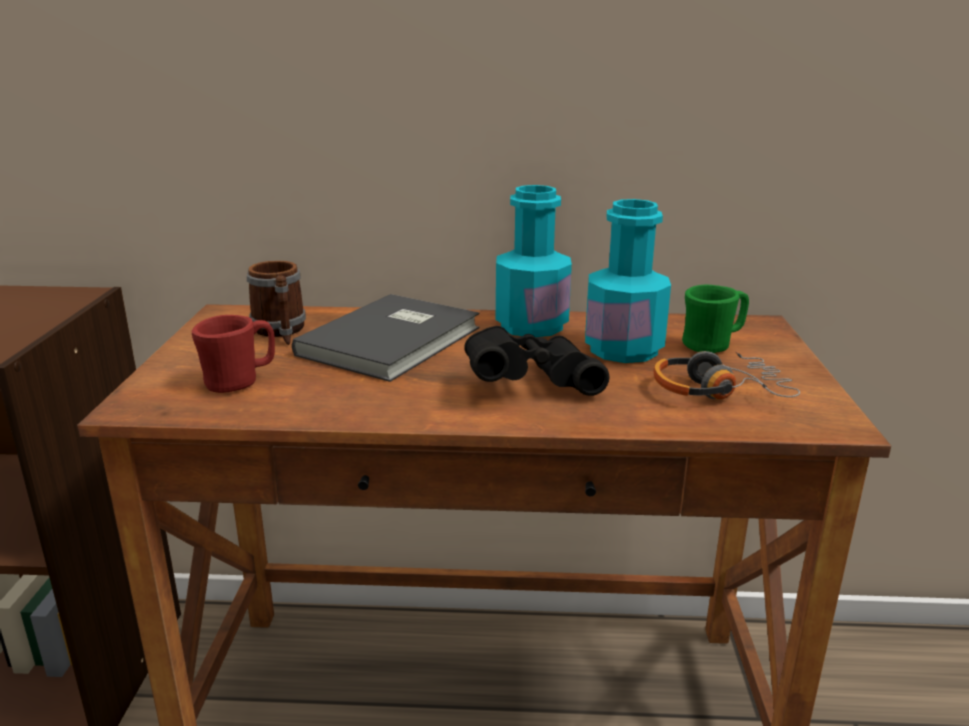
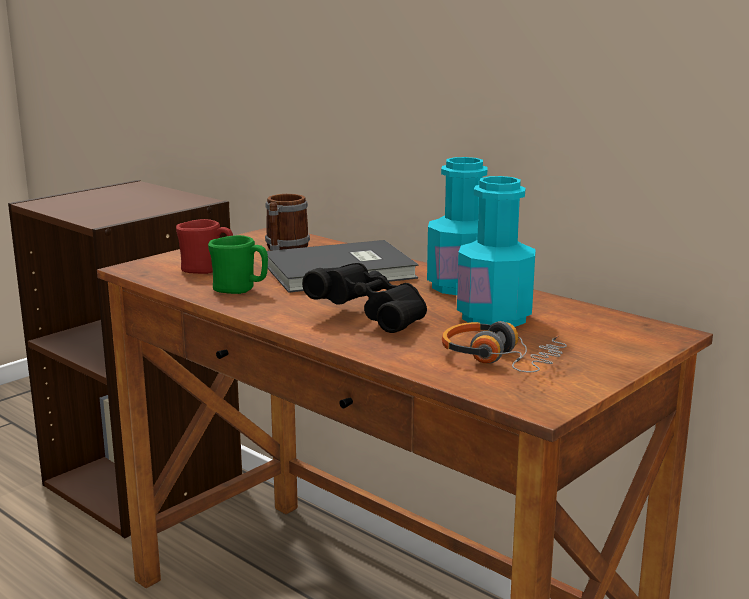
camera: 40 degrees right, 5 degrees down
(712, 345) = (577, 334): green mug -> green mug (240, 290)

